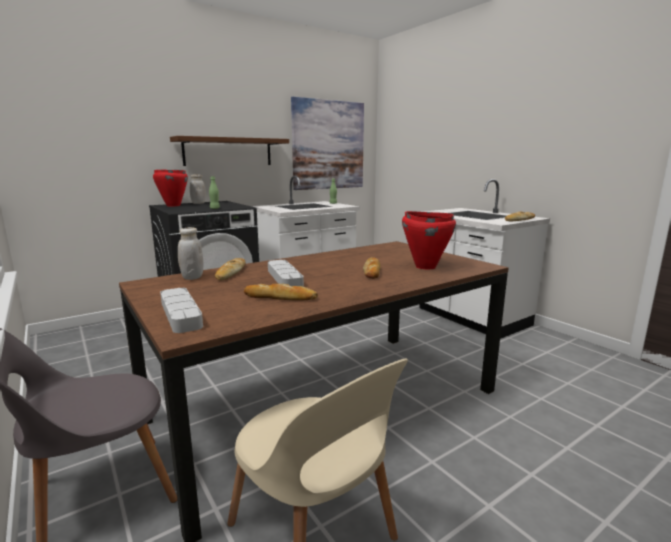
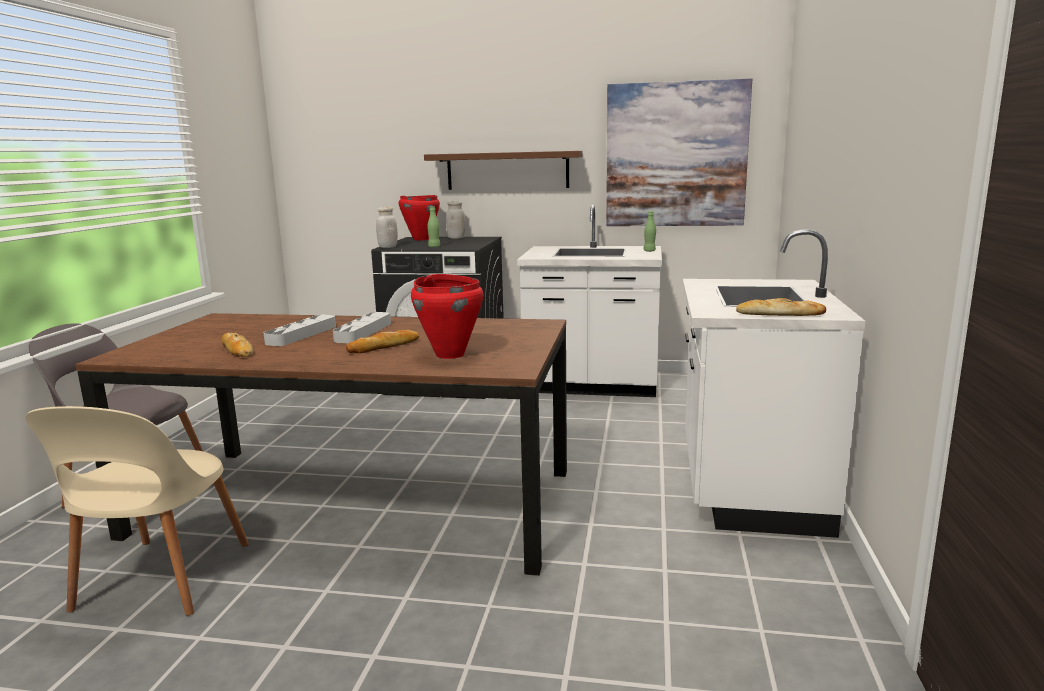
camera: 45 degrees right, 0 degrees up
(180, 314) = (155, 344): grey tray -> grey tray (363, 332)
(192, 277) = (256, 319): white jar -> white jar (388, 247)
(231, 272) = (290, 321): bread -> none

